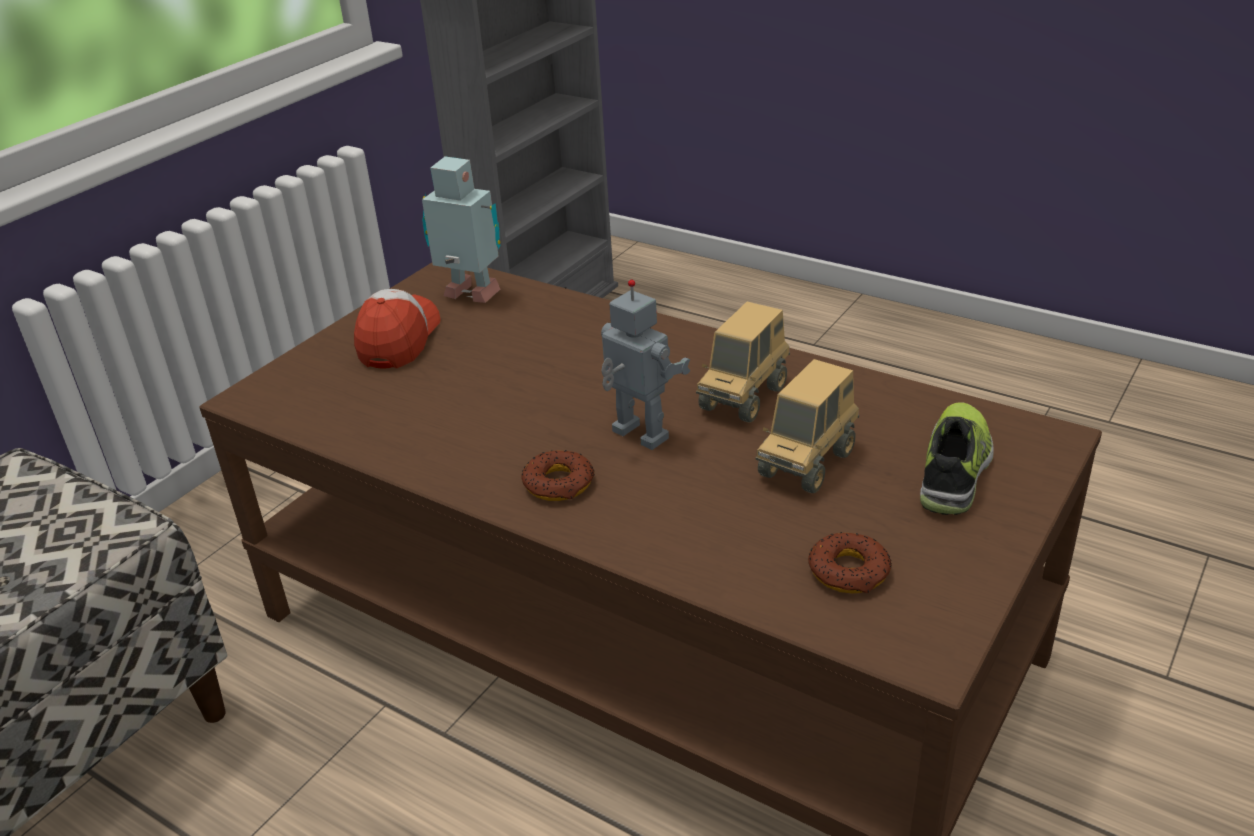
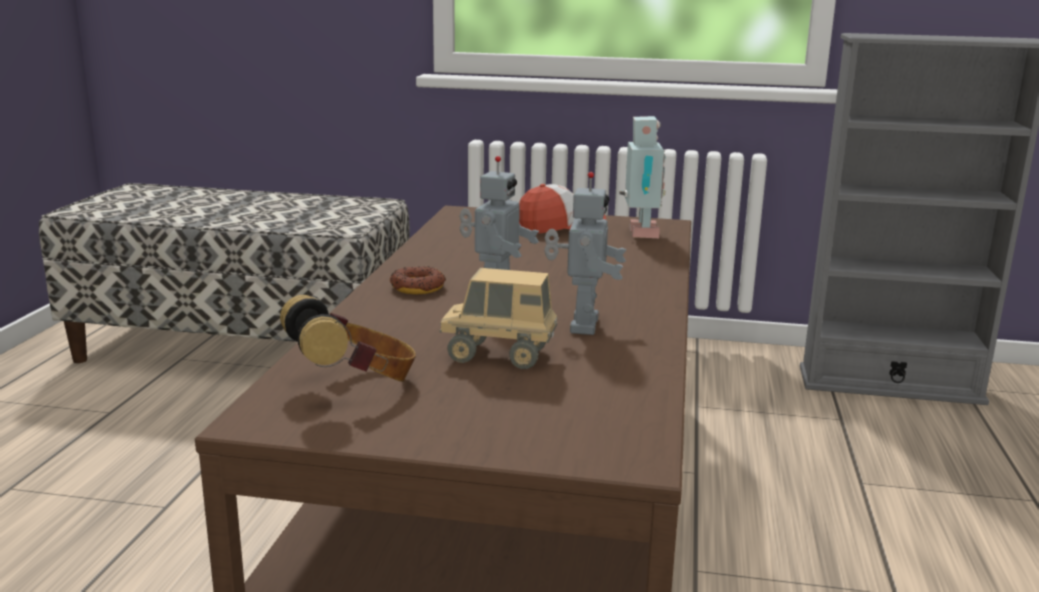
camera: 65 degrees right, 15 degrees down
(744, 398) = (581, 325): toy truck -> toy robot
(849, 571) = (355, 384): donut -> headphones
(955, 469) = (535, 415): shoe -> none

